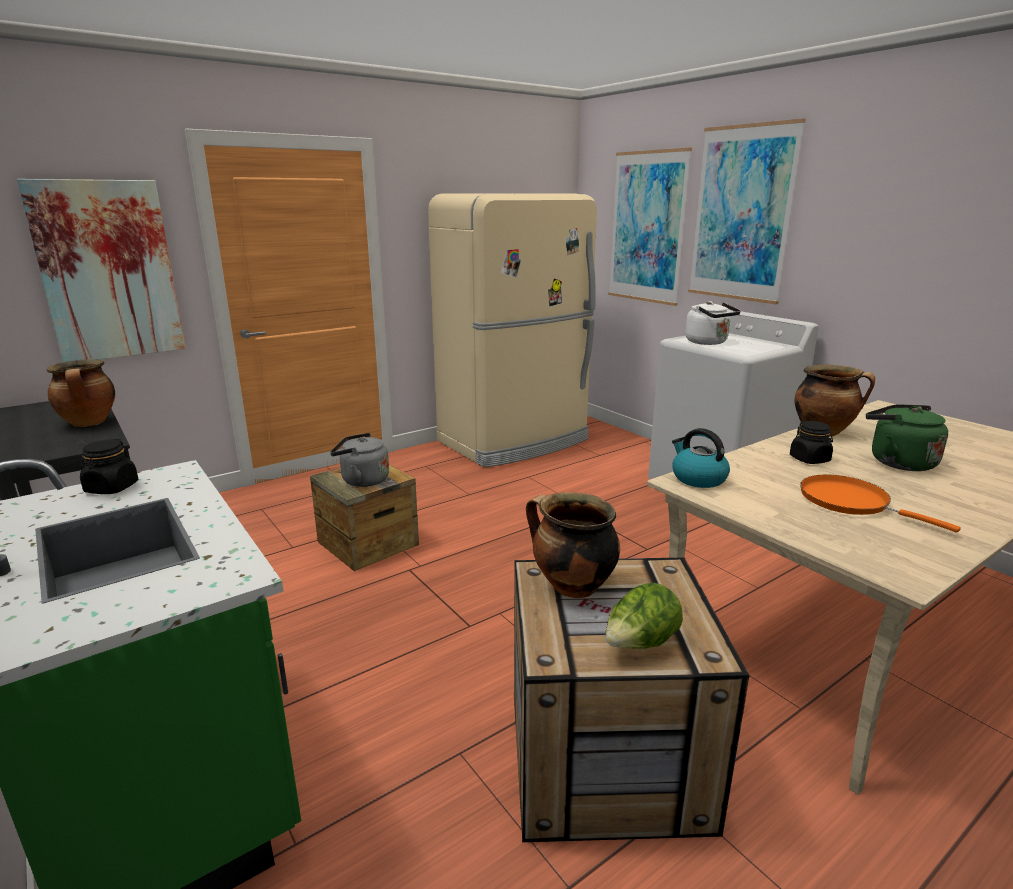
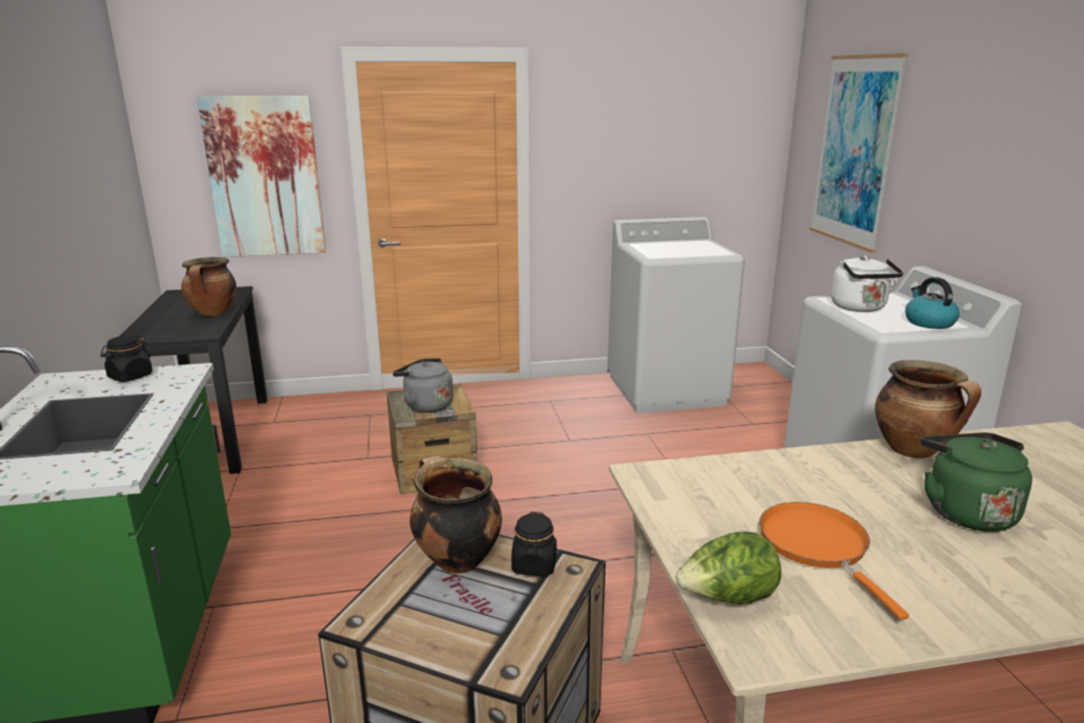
camera: 25 degrees right, 0 degrees up
(515, 441) = (667, 390): beige fridge -> white washing machine
(640, 645) = (453, 636): lettuce -> lettuce (727, 599)
(698, 478) = (667, 475): kettle -> kettle (928, 322)
(742, 214) = (953, 143): picture -> none
(809, 459) = (841, 481): black jar -> black jar (534, 565)

